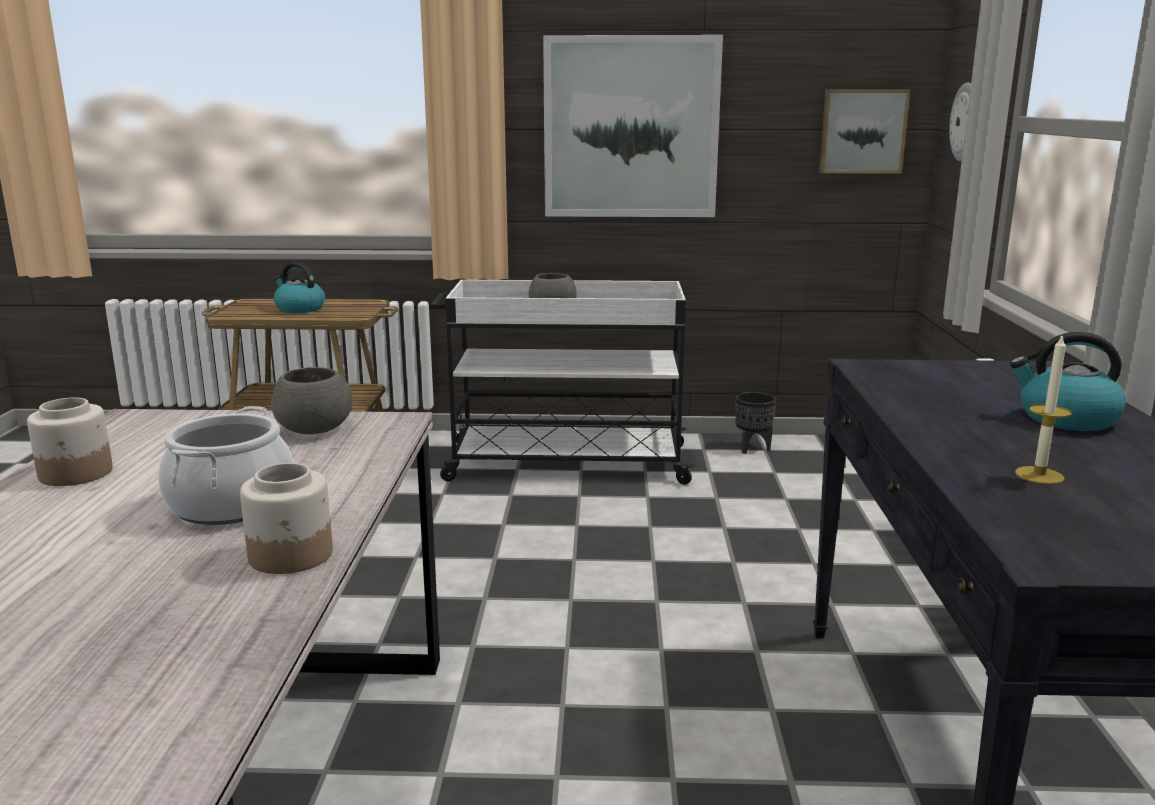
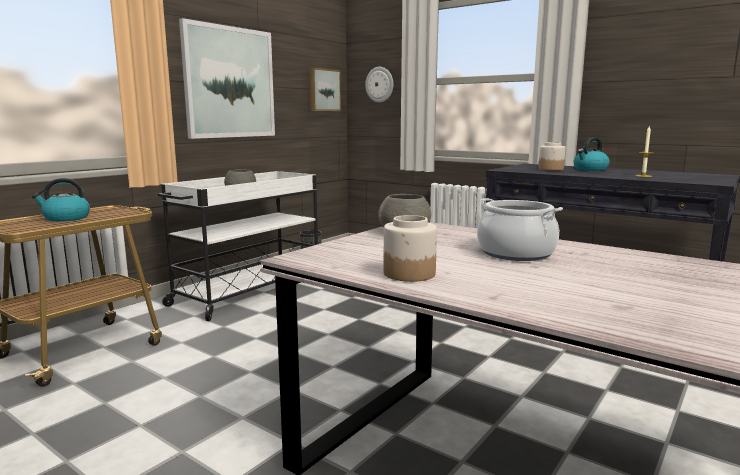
camera: 55 degrees left, 5 degrees down
(291, 555) = (602, 251): jar -> jar (551, 169)

